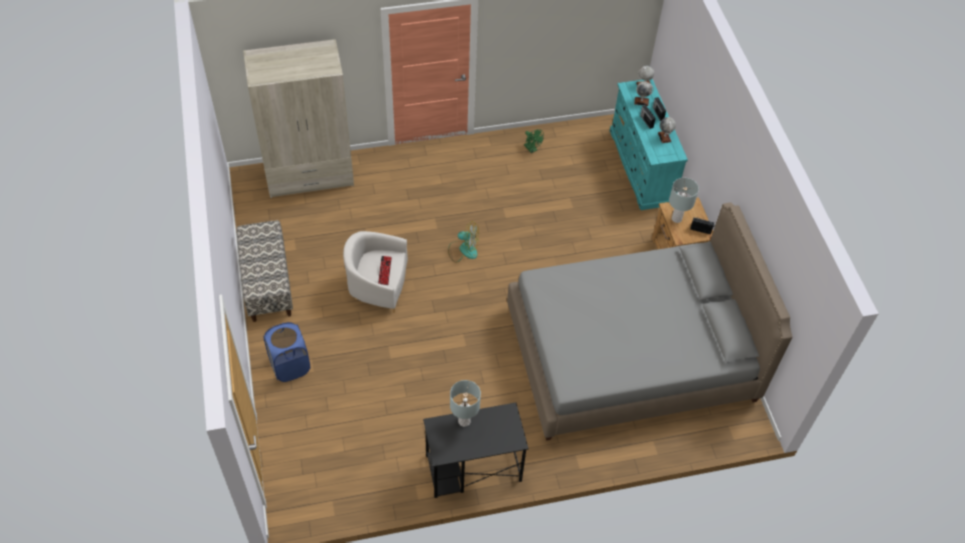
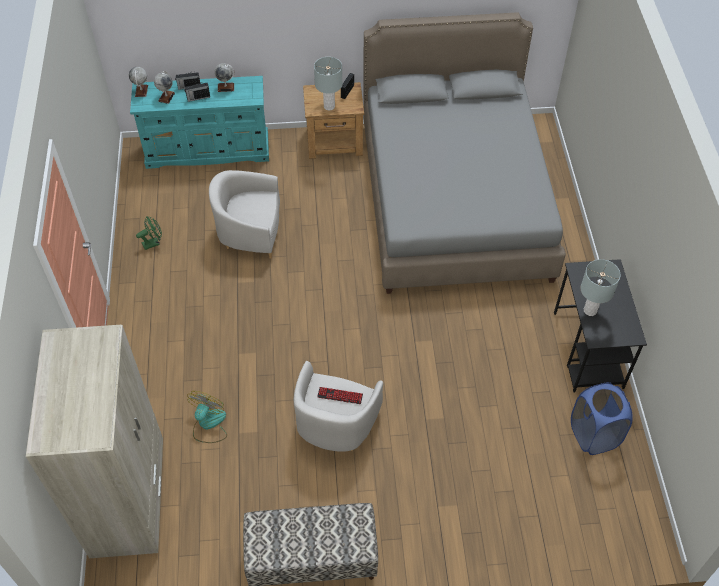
camera: 80 degrees left, 0 degrees up
(290, 366) = (447, 532): blue laundry basket -> blue laundry basket (593, 435)
(463, 249) = (294, 328): fan -> fan (208, 424)
(556, 208) = (250, 232): none -> white armchair

